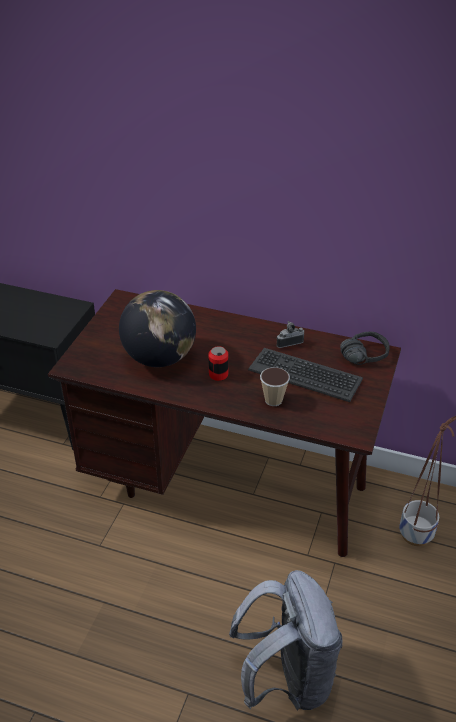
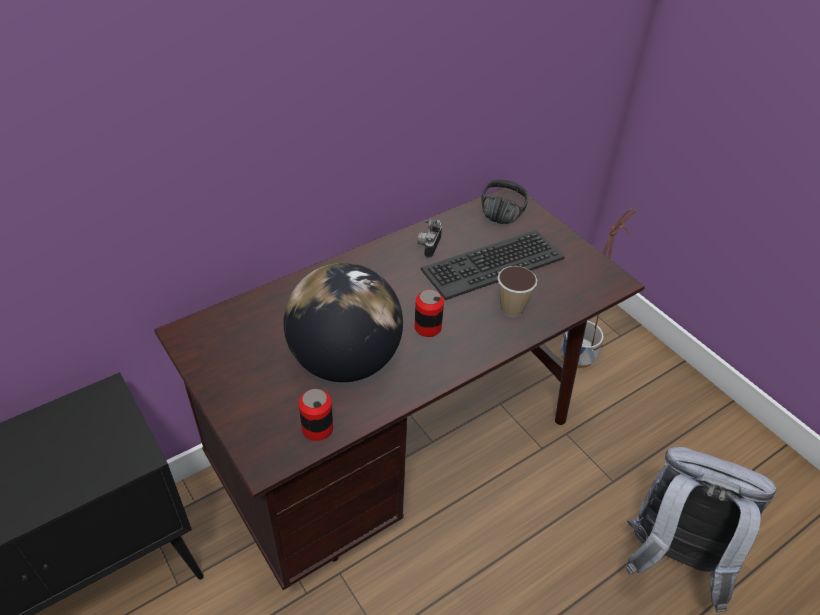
camera: 55 degrees left, 5 degrees up
(105, 372) = (317, 428): none -> can

